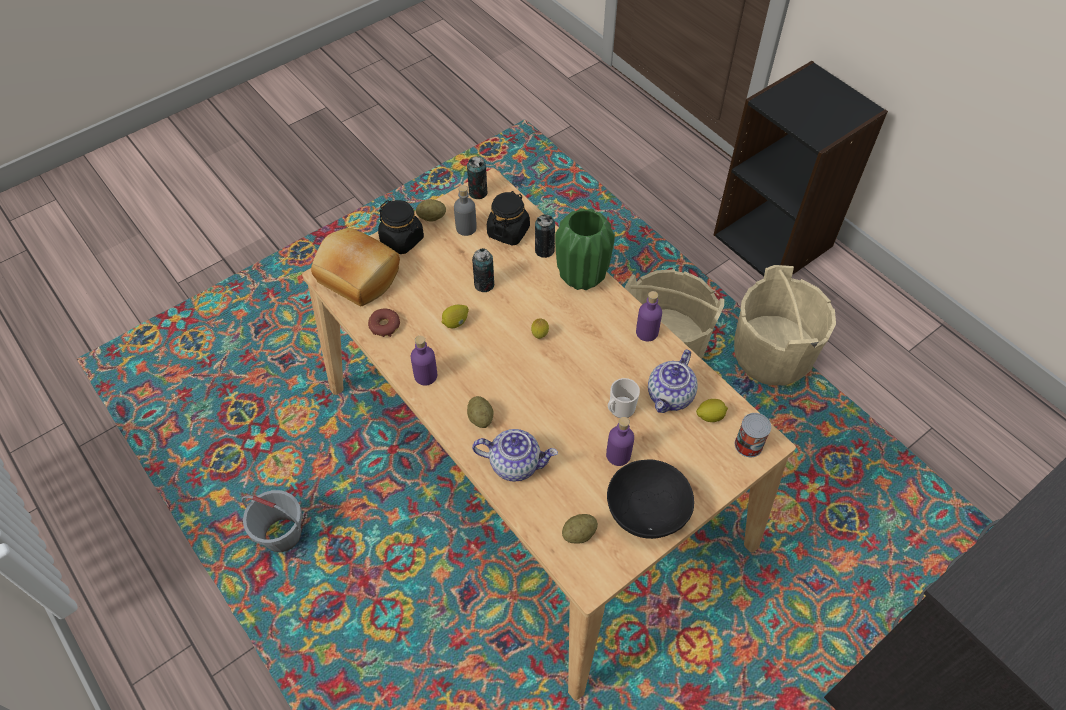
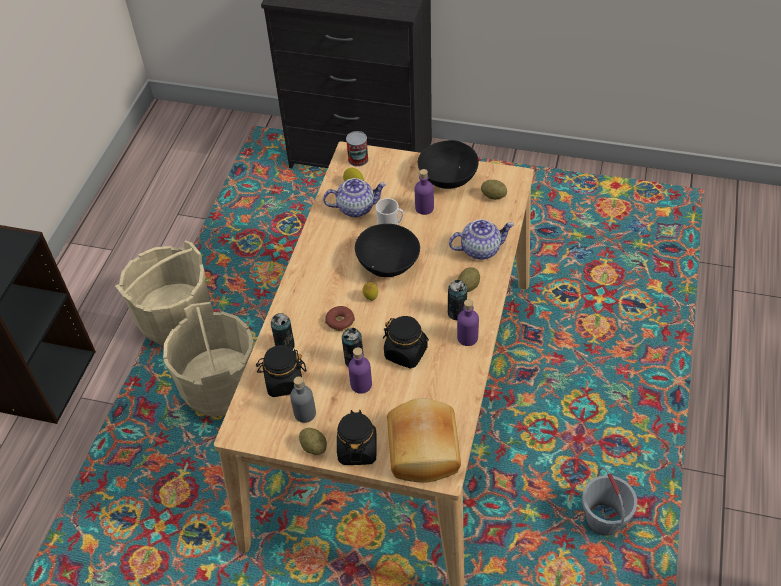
camera: 125 degrees left, 5 degrees down
(384, 325) = (451, 394): donut -> donut (340, 321)
(455, 322) = (406, 353): lemon -> black jar
(478, 193) = (255, 434): can -> can (457, 313)
(515, 463) = (480, 249): teapot -> teapot turned 105 degrees clockwise
(570, 375) = (388, 263): none -> black bowl
(582, 276) = (292, 307): green vase -> none
(647, 332) = (313, 245): purple bottle -> purple bottle (361, 384)

